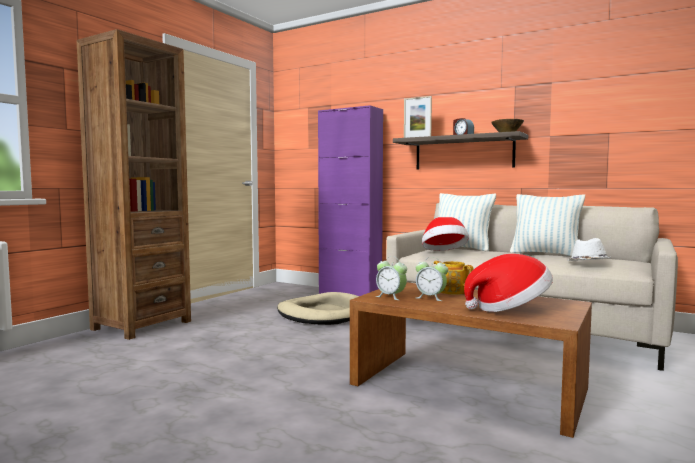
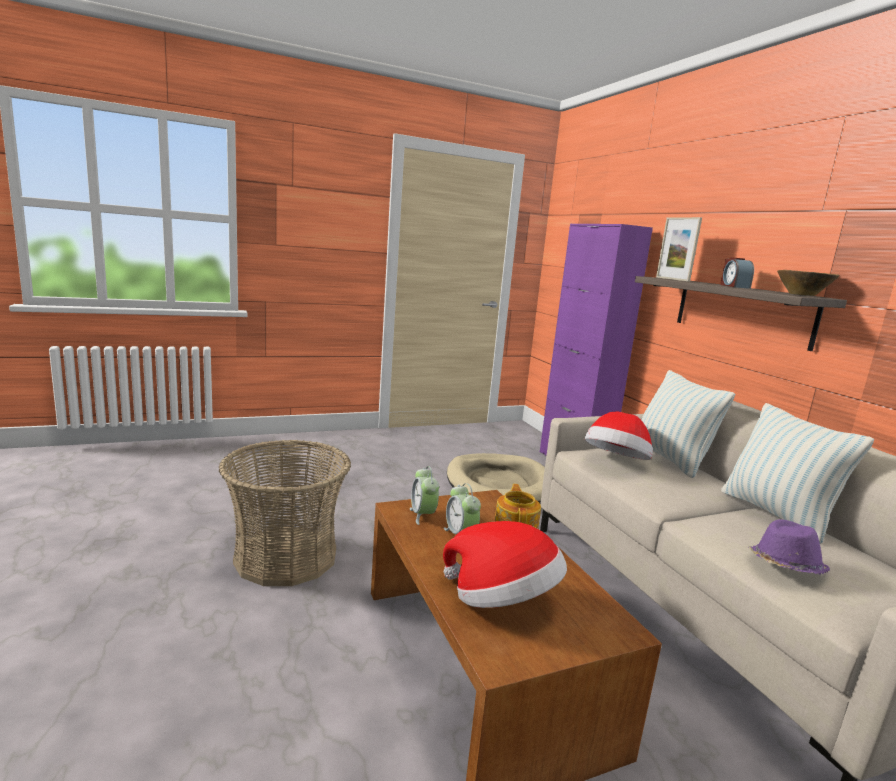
camera: 35 degrees right, 10 degrees up
(141, 325) = (325, 442): brown bookcase -> none
(250, 390) = (286, 556): none -> basket
(588, 263) = (785, 566): white hat -> purple hat

